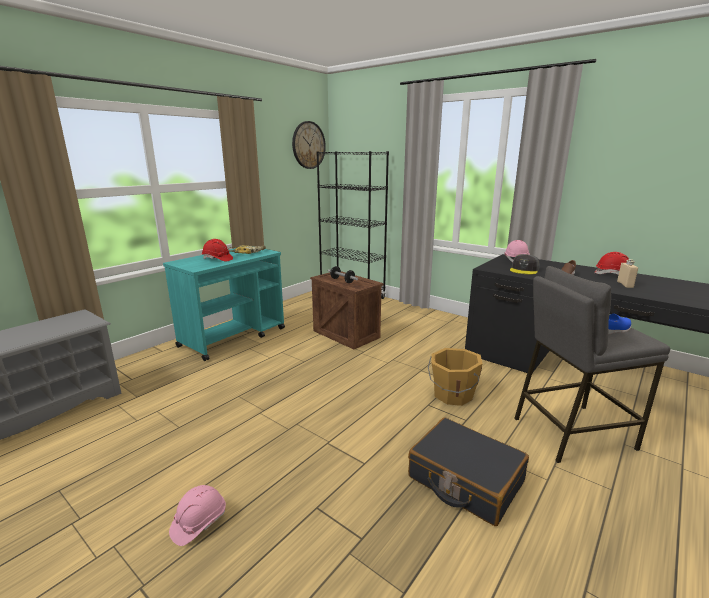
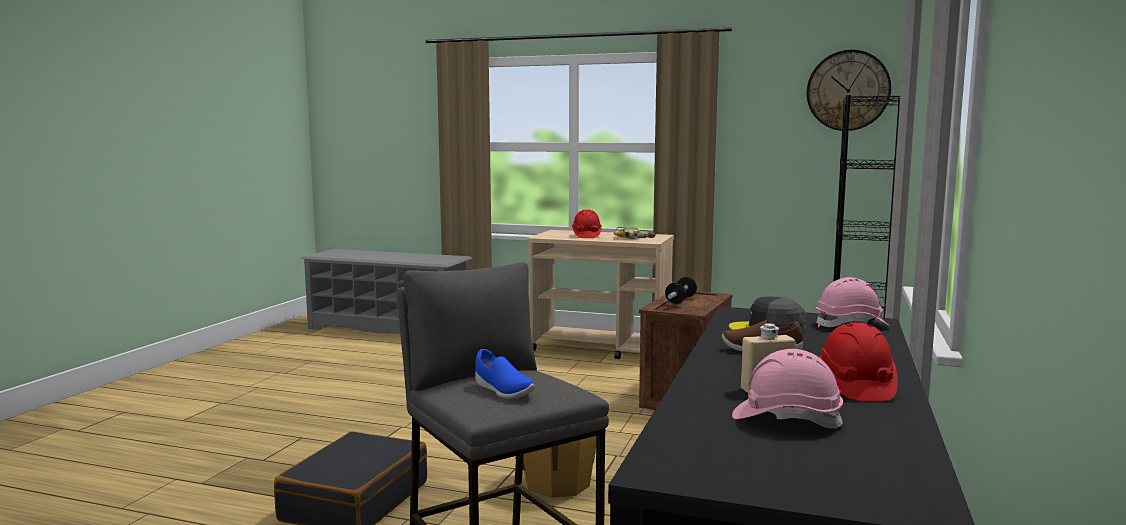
camera: 70 degrees right, 10 degrees down
(199, 522) = (281, 403): pink hard hat -> pink hard hat (786, 419)
(234, 337) = (602, 348): turquoise cart -> beige cart

